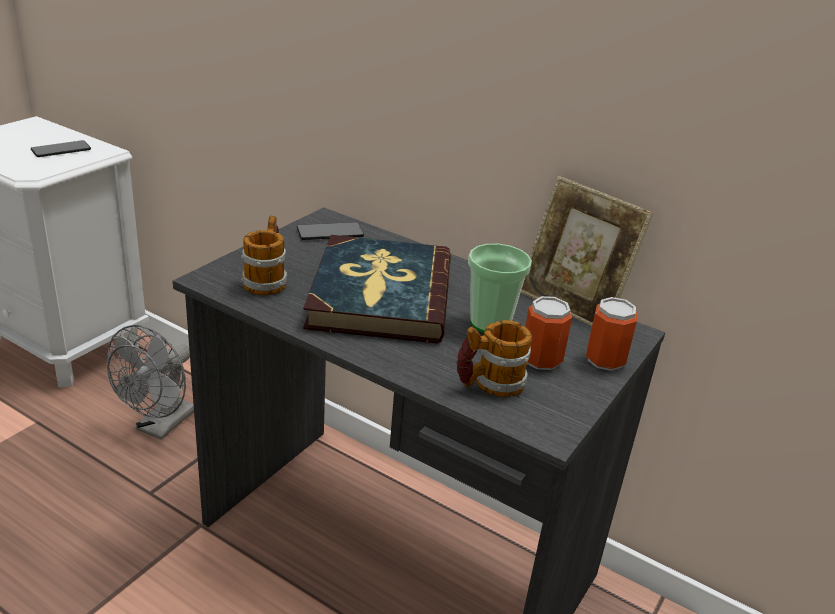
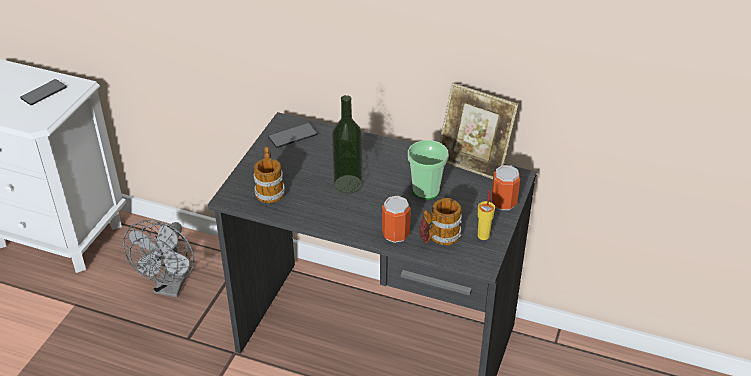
camera: 10 degrees left, 10 degrees up
(379, 295) = (348, 184): book -> bottle
(541, 359) = (465, 211): can -> can (395, 234)
(562, 395) = (483, 235): none -> yellow cup

